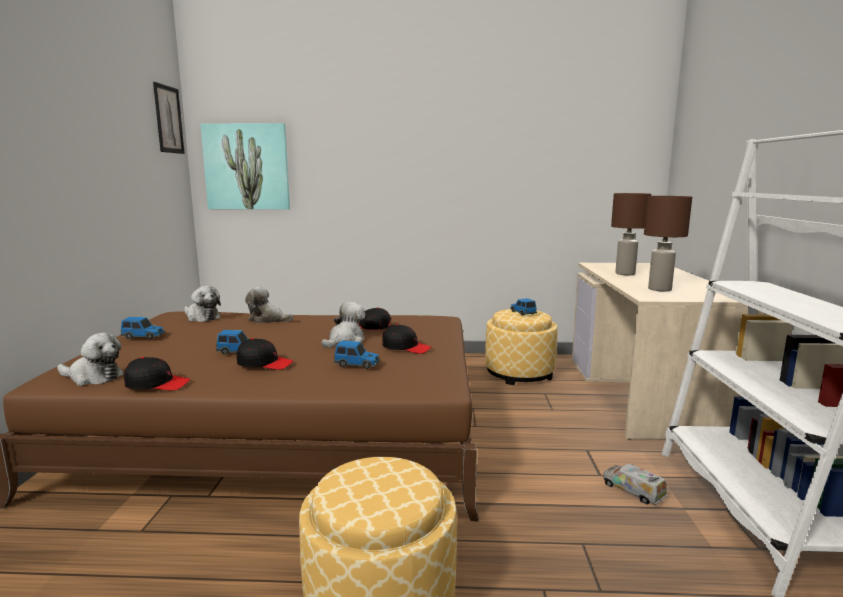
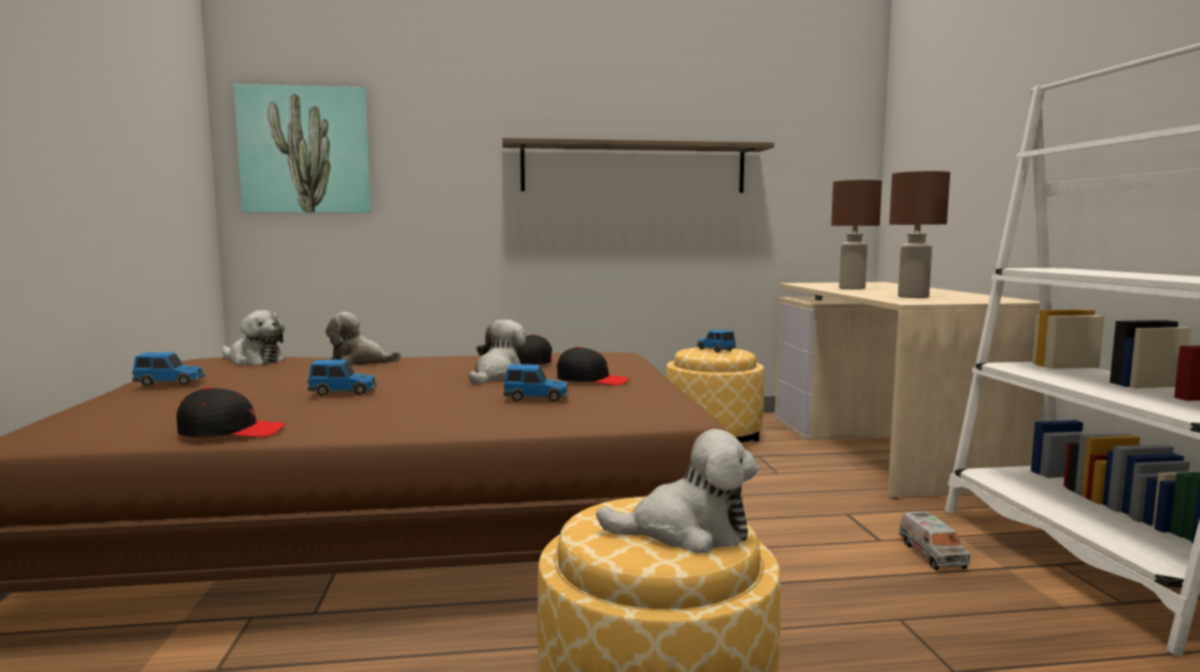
camera: 10 degrees left, 5 degrees down
(93, 377) = (112, 429): plush toy -> plush toy (686, 532)
(168, 119) = (187, 72): picture -> none
(264, 363) = (394, 402): black cap -> none
(472, 176) = (634, 168): none -> shelf
(633, 491) = (932, 554): toy truck -> toy truck turned 135 degrees counterclockwise

